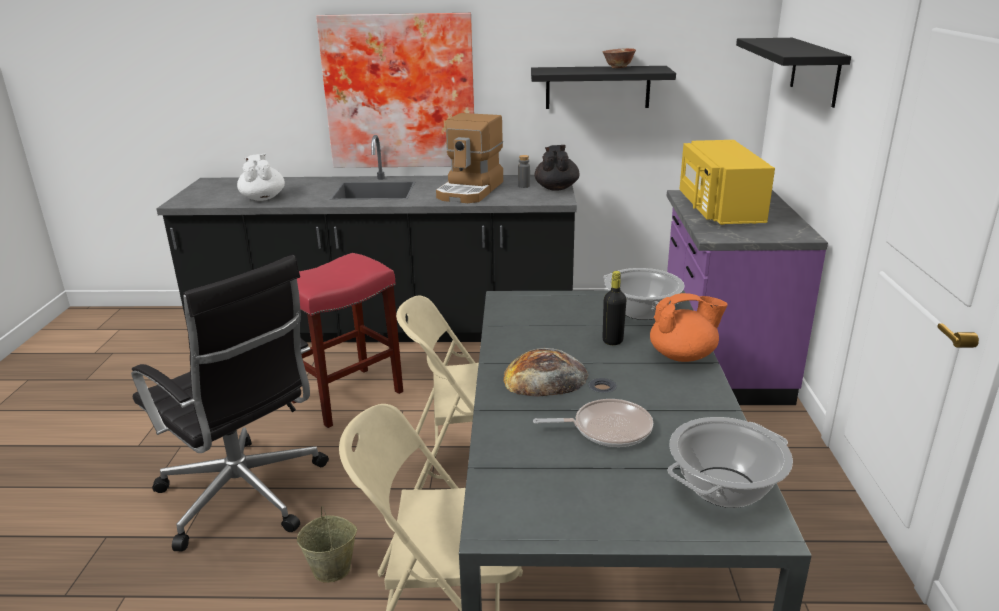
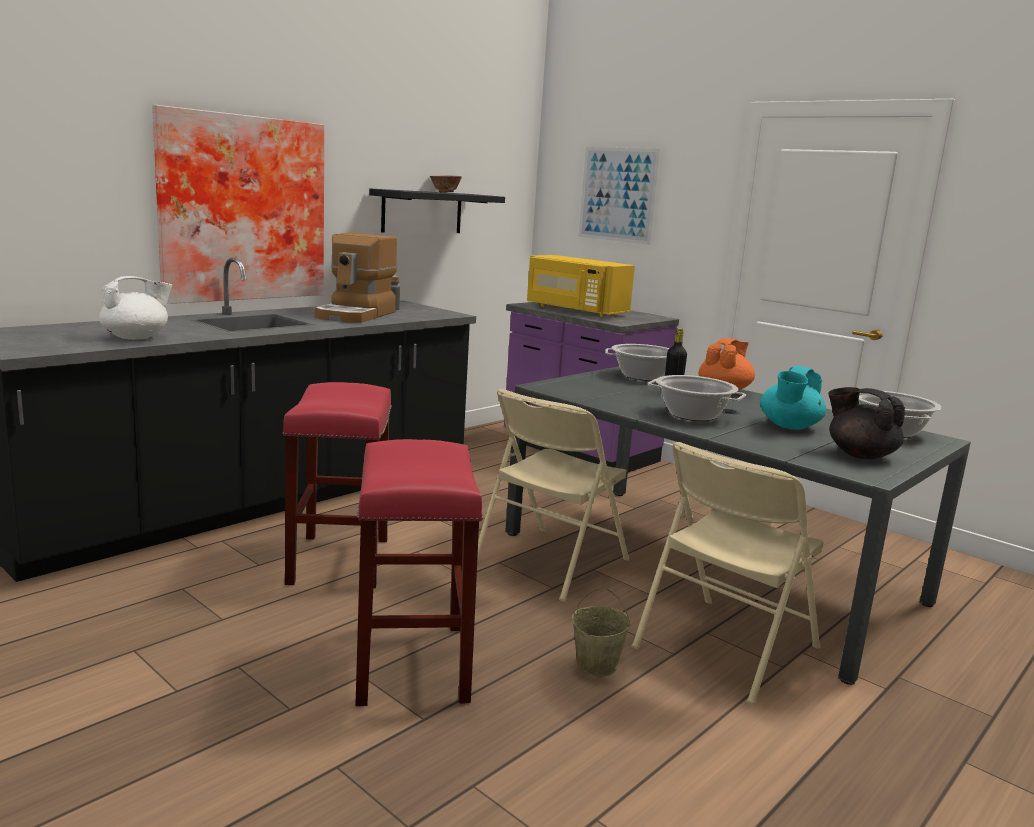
camera: 50 degrees left, 10 degrees down
(245, 496) = (413, 664): black office chair -> red stool
(263, 198) = (136, 338): white teapot -> white teapot turned 120 degrees clockwise
(471, 190) = (356, 315): coffee machine -> coffee machine turned 45 degrees clockwise
(545, 377) = (693, 415): bread -> cooking pot
(556, 188) = (424, 308): black teapot -> black teapot (860, 455)
(607, 429) = (789, 426): frying pan -> turquoise teapot
(815, 71) = (618, 194): black shelf -> picture

